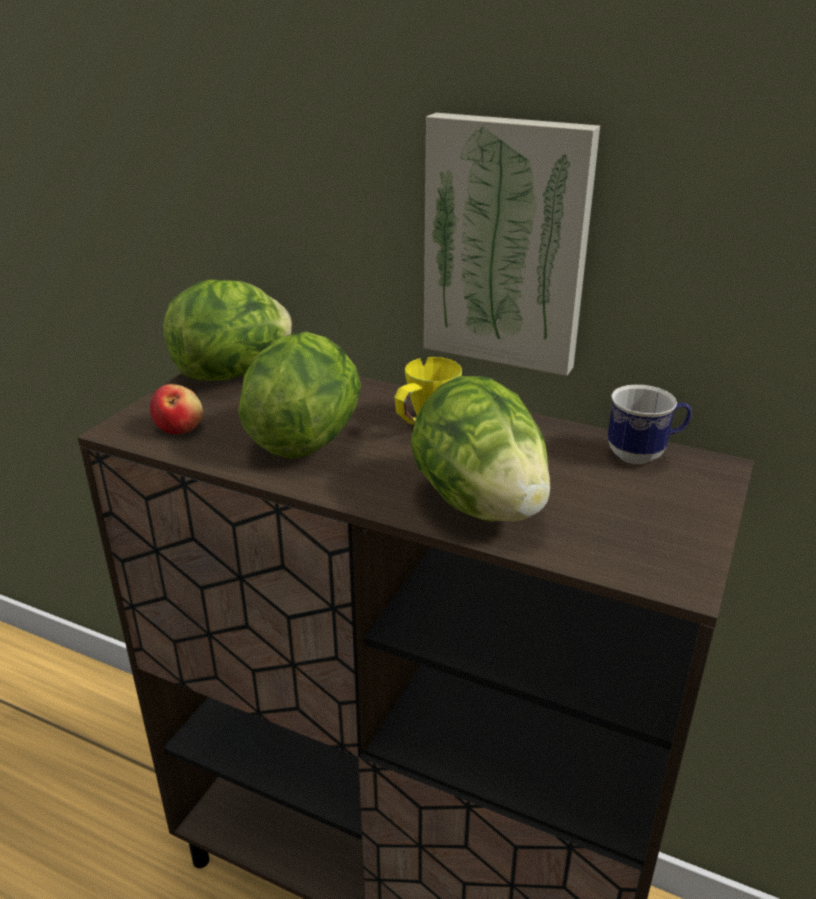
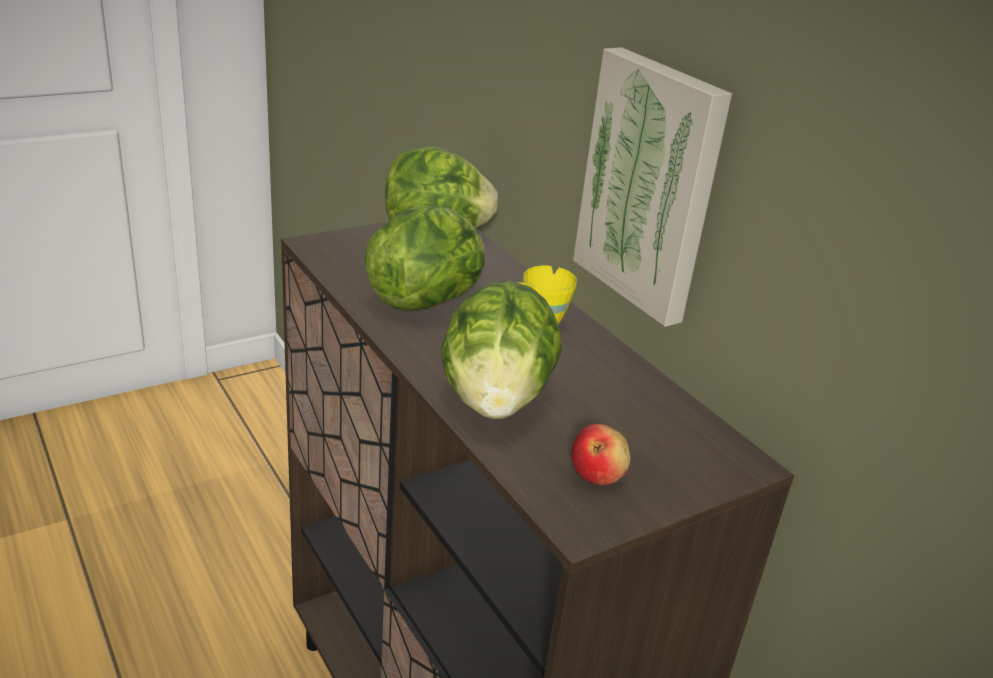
camera: 30 degrees right, 0 degrees up
(179, 428) = (351, 257): apple -> apple (597, 474)
(644, 454) = (690, 425): mug -> none

